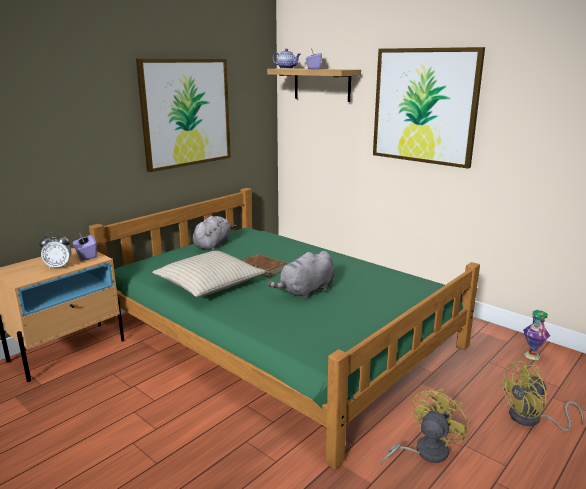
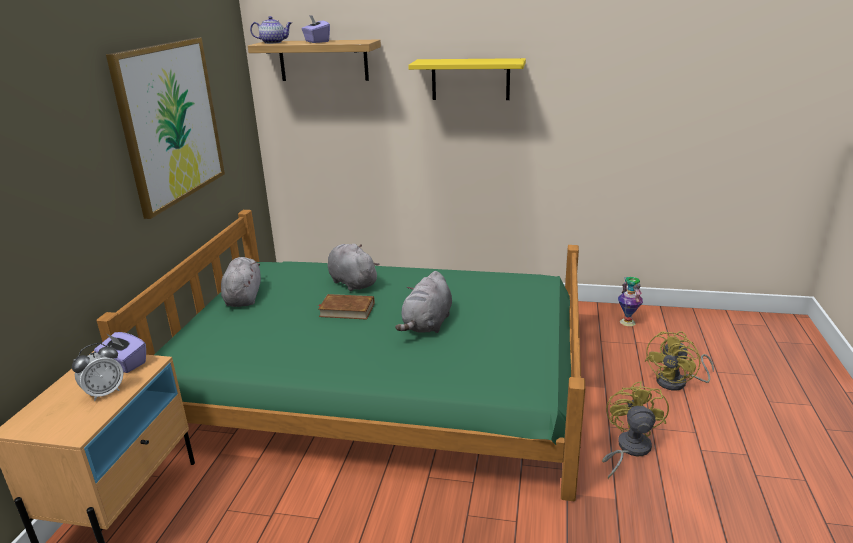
camera: 30 degrees left, 5 degrees up
(209, 284) = (305, 349): beige pillow -> none
(288, 253) = (352, 282): none -> grey plush toy
(424, 106) = (470, 79): picture -> yellow shelf

